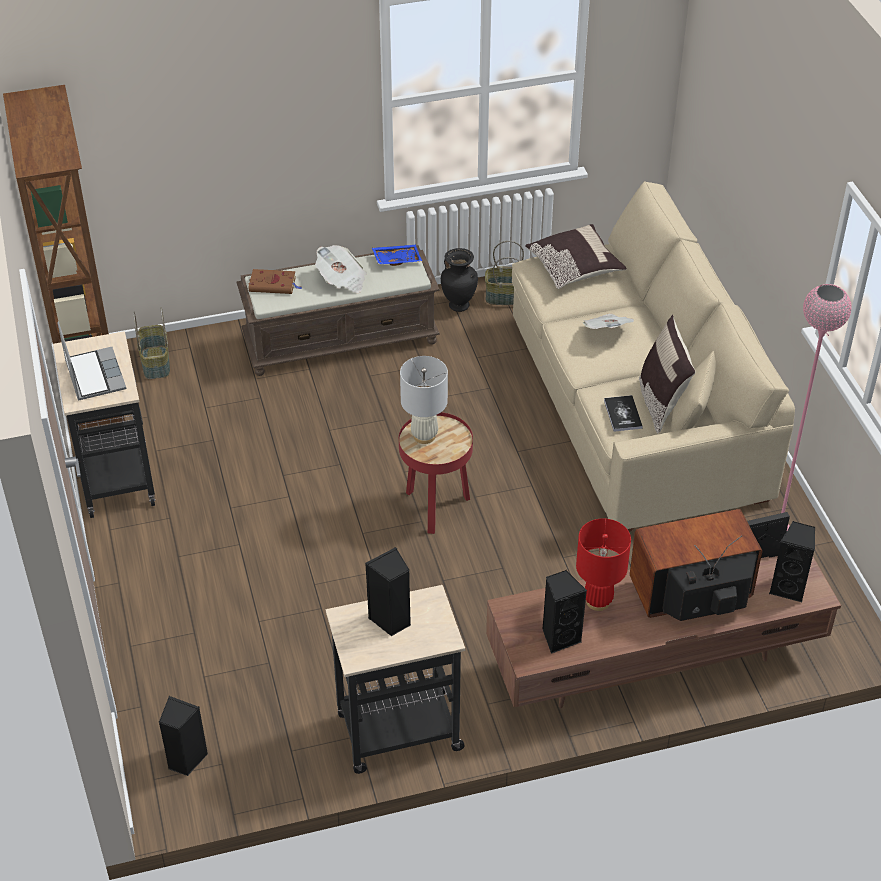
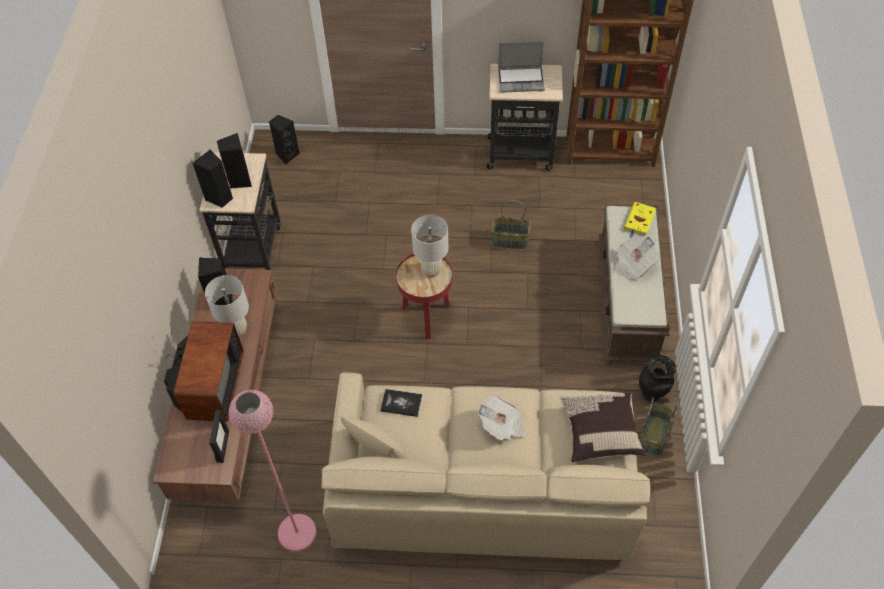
camera: 110 degrees right, 10 degrees up
(156, 363) = (631, 189): basket -> basket (509, 240)
(274, 284) = (639, 222): brown book -> yellow book
(396, 259) = (652, 307): blue tray -> none
(598, 601) = (237, 330): red table lamp -> white table lamp
(661, 403) = (402, 436): pillow -> none
(788, 588) = (186, 453): black speaker -> black speaker (220, 198)

